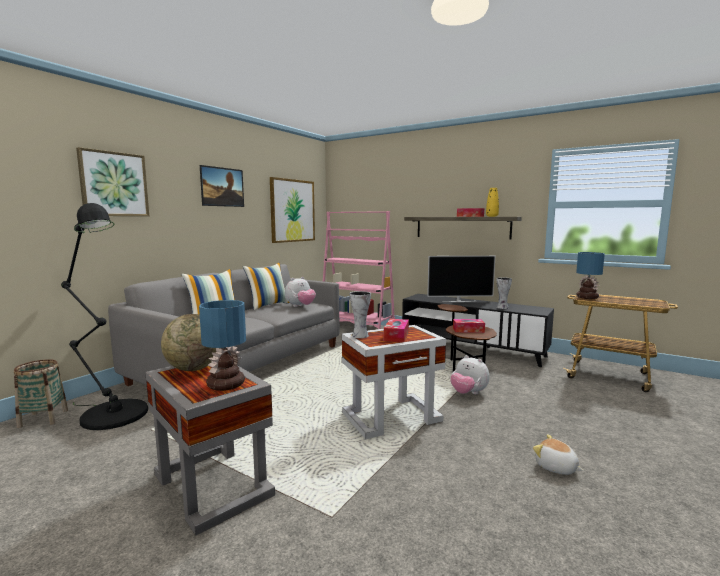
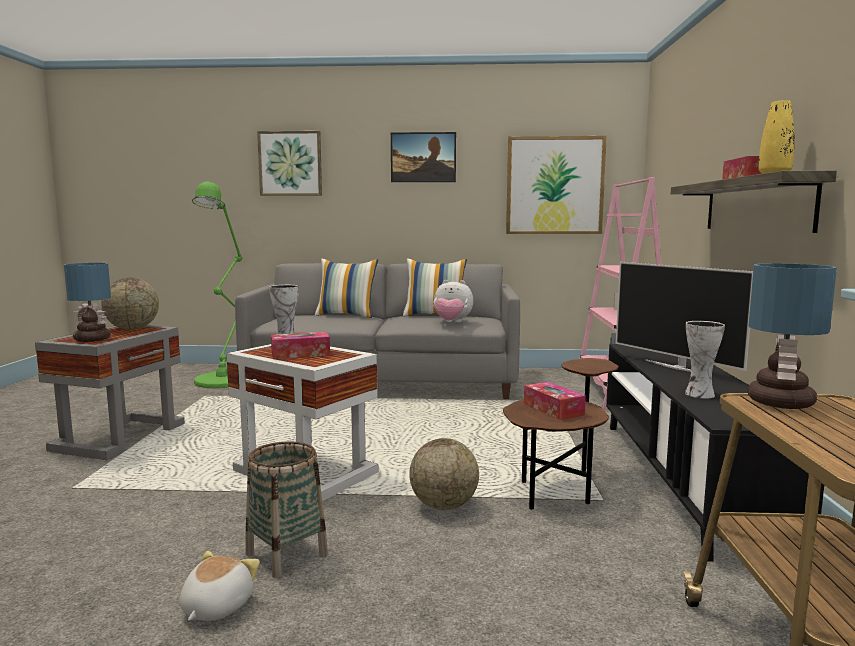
camera: 60 degrees right, 0 degrees up
(43, 418) = (204, 368): basket -> basket (286, 554)
(110, 413) = (226, 378): black floor lamp -> green floor lamp
(468, 393) = (444, 506): plush toy -> globe

